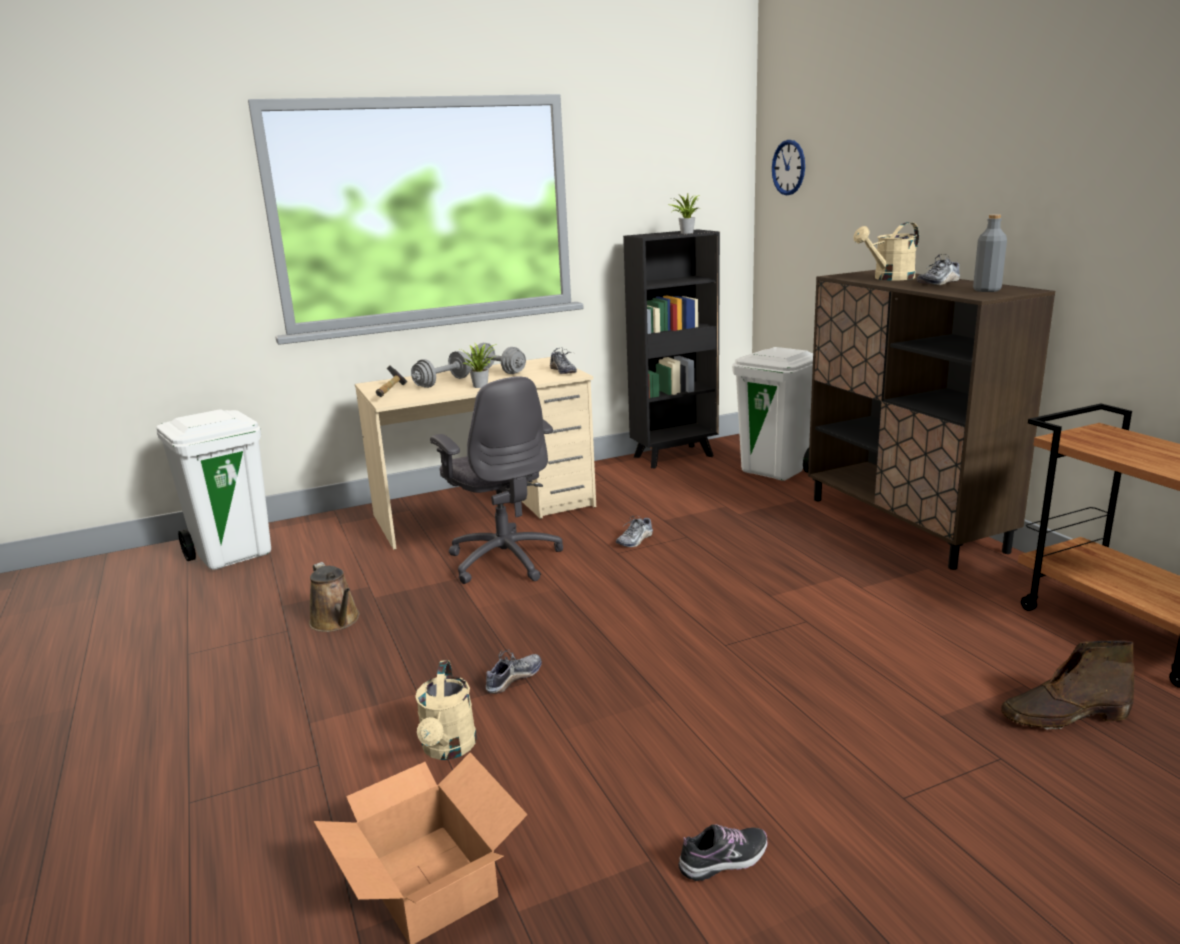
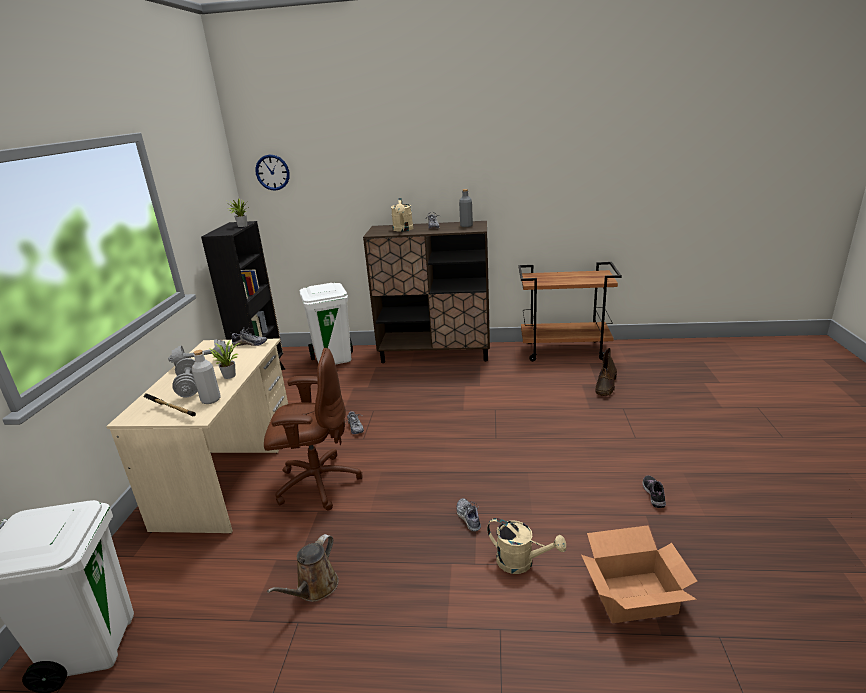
camera: 60 degrees left, 5 degrees up
(336, 621) = (314, 588): brown watering can -> brown watering can turned 120 degrees clockwise
(424, 395) = (211, 400): none -> grey bottle
(504, 559) = (317, 483): grey office chair -> brown office chair

